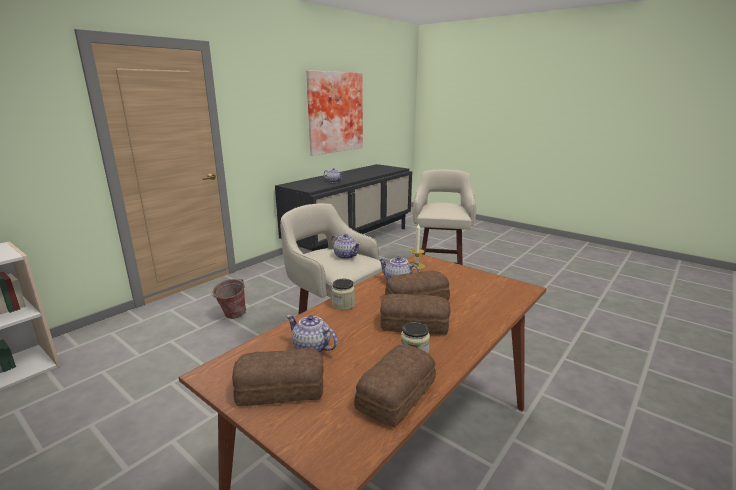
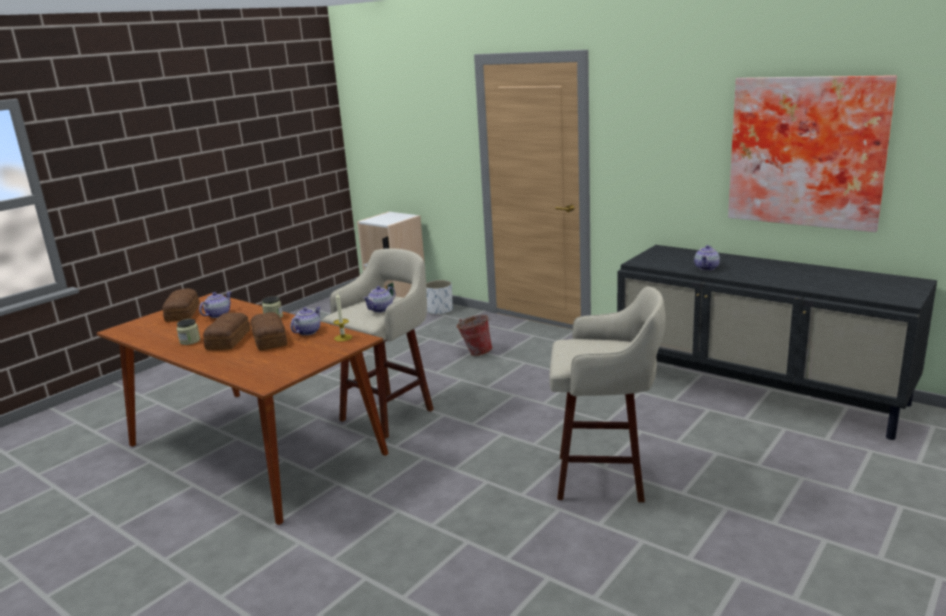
camera: 90 degrees right, 0 degrees up
(92, 335) = (440, 311): none -> white planter
(394, 395) = (154, 337): bread -> none

